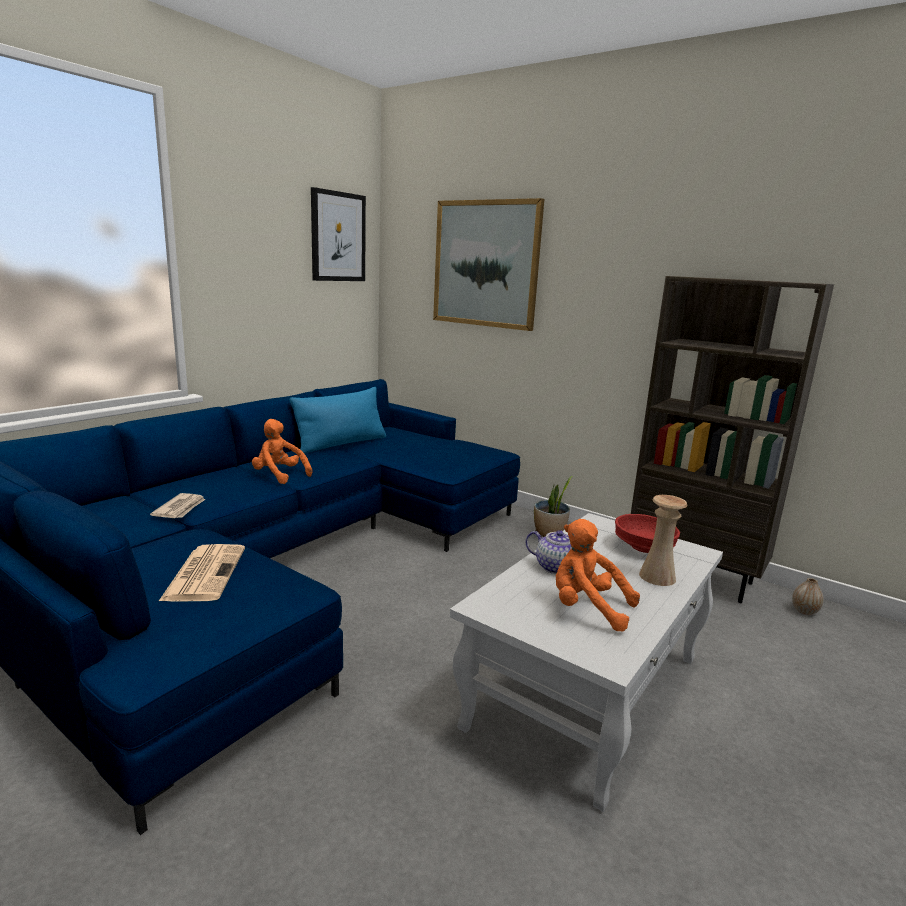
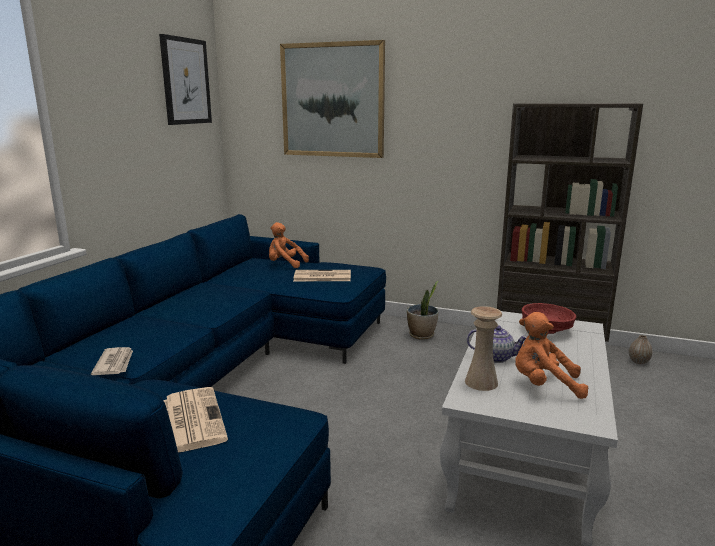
camera: 15 degrees left, 0 degrees up
(279, 475) = (186, 317): orange plush toy -> orange plush toy (285, 264)
(341, 444) = (223, 279): blue pillow -> none
(441, 454) = (321, 277): none -> newspaper
(657, 577) = (573, 351): beige vase -> beige vase (481, 382)

